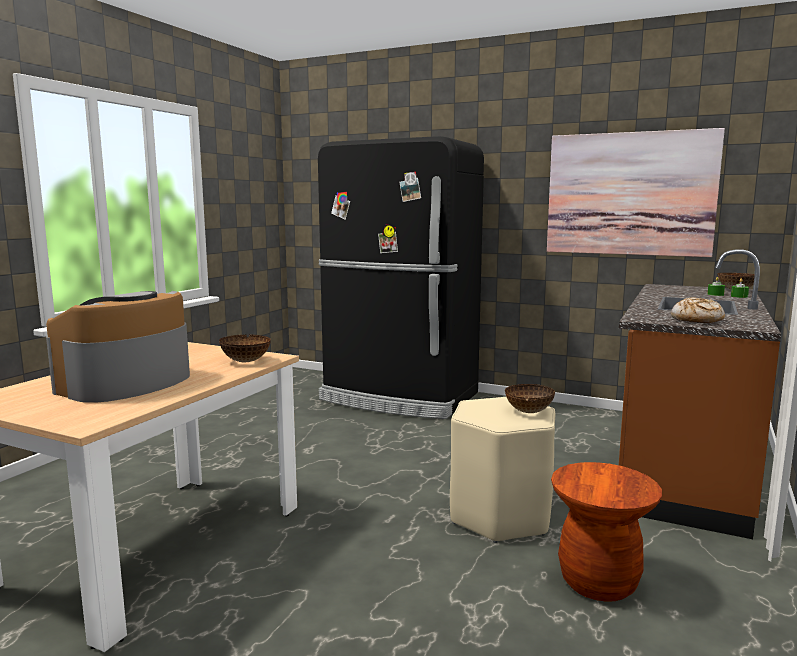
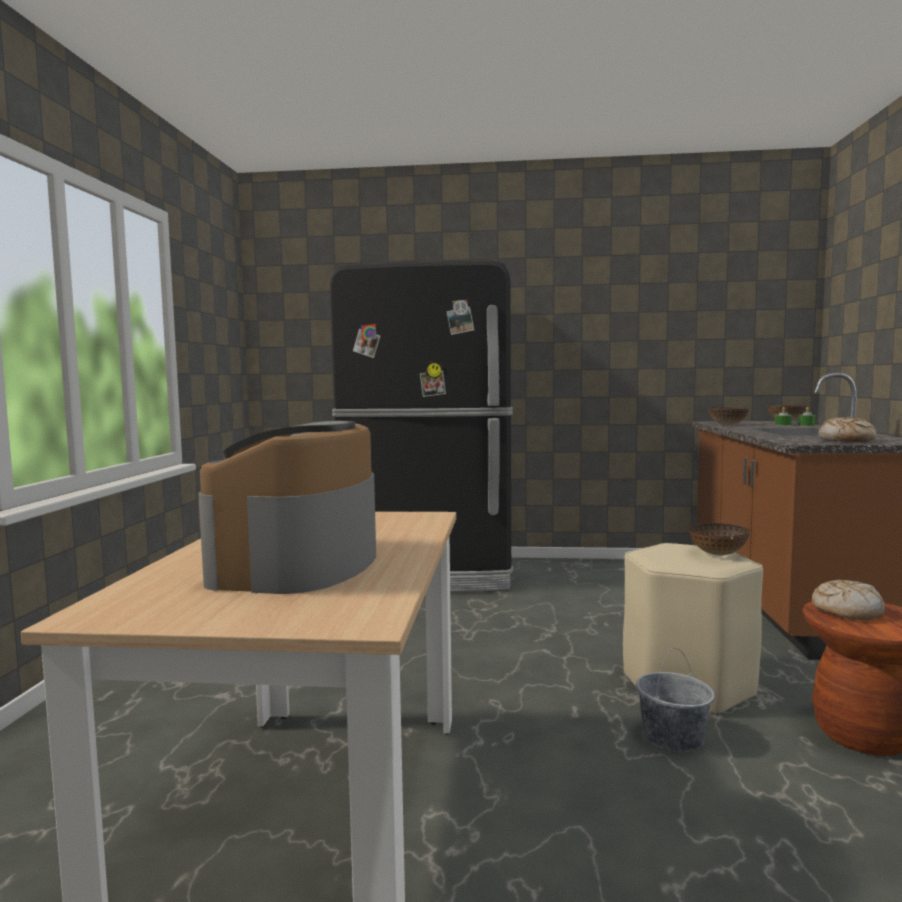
camera: 20 degrees left, 5 degrees down
(246, 361) = (407, 523): bowl -> bowl (728, 425)
(439, 550) = (672, 737): none -> grey bucket
(594, 474) = (846, 610): none -> bread
(629, 194) = (667, 330): picture -> none

